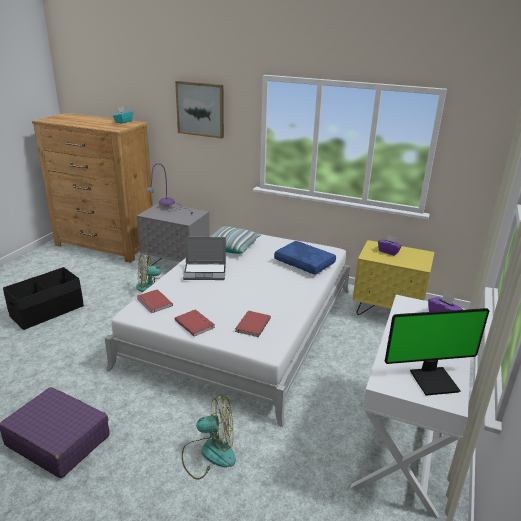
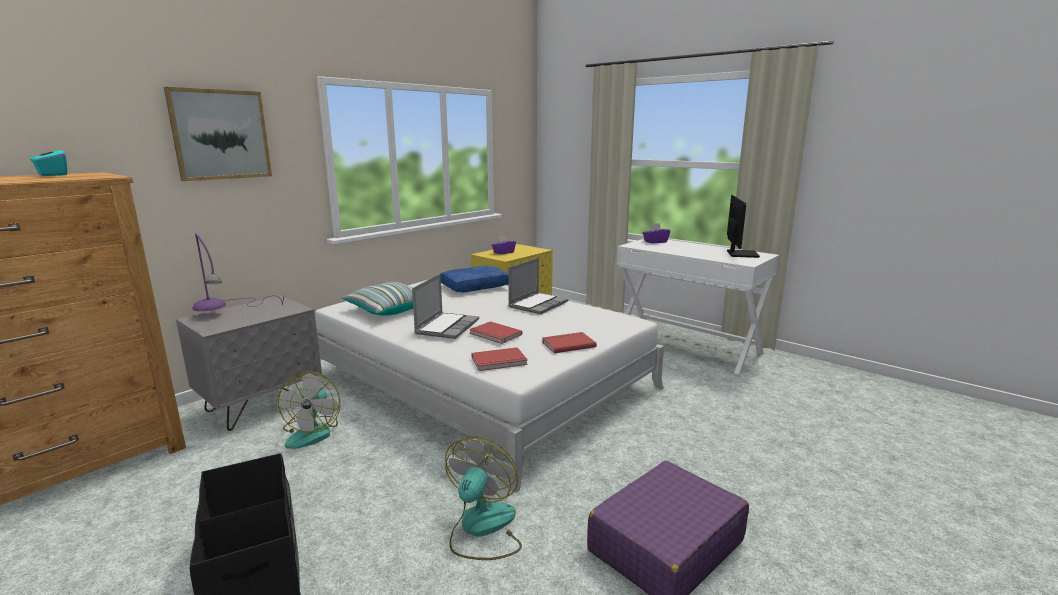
camera: 70 degrees left, 10 degrees down
(209, 453) = (698, 429): fan -> fan (482, 529)
(252, 325) = (585, 321): red book -> red book (495, 334)
(281, 297) = (538, 304): none -> laptop

